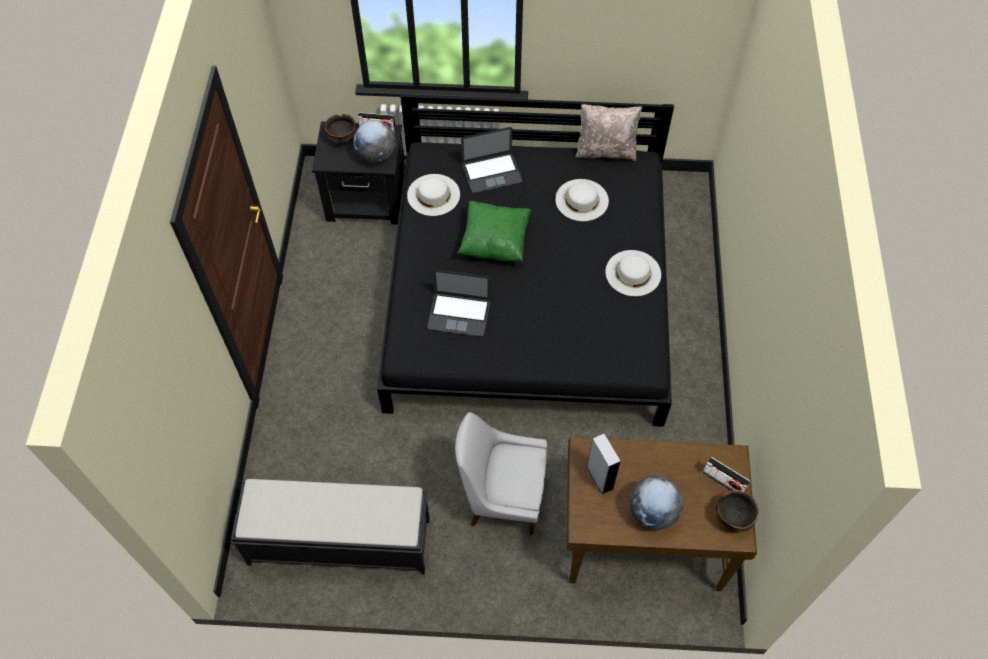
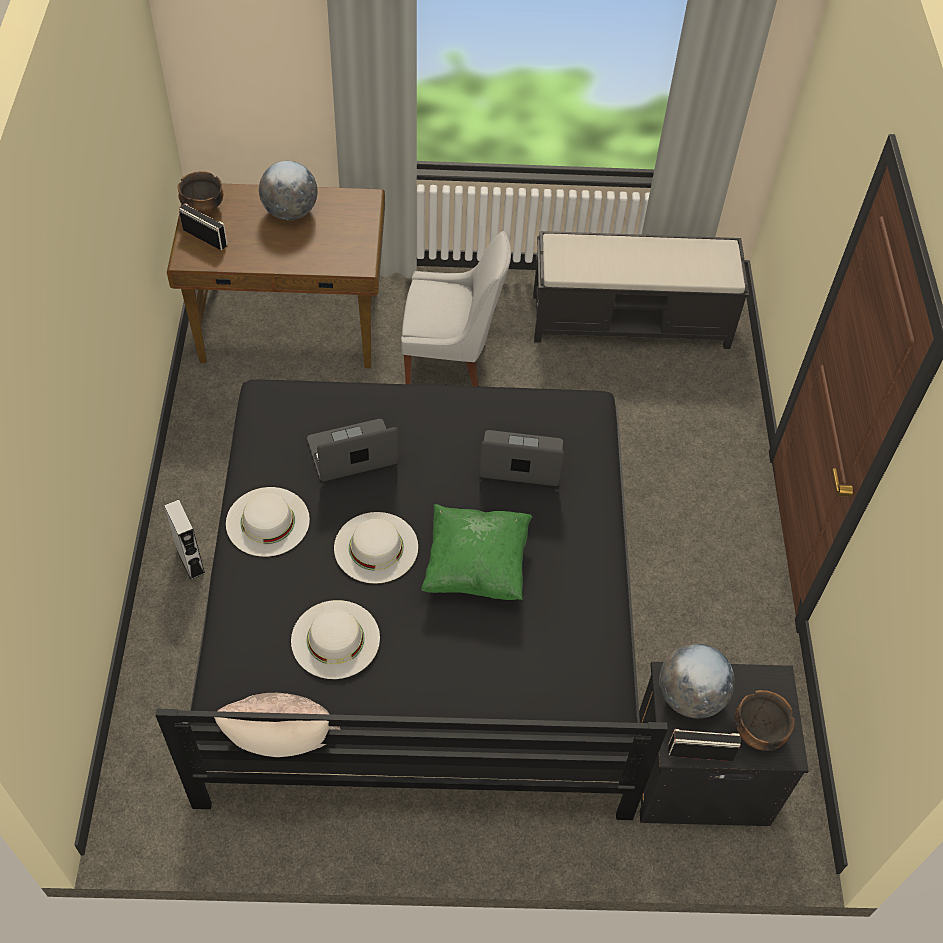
camera: 175 degrees right, 5 degrees down
(433, 195) = (581, 648): white hat -> white hat (376, 547)
(492, 172) = (487, 692): laptop -> laptop (352, 451)
(600, 477) = (345, 240): grey speaker -> grey speaker (190, 561)

